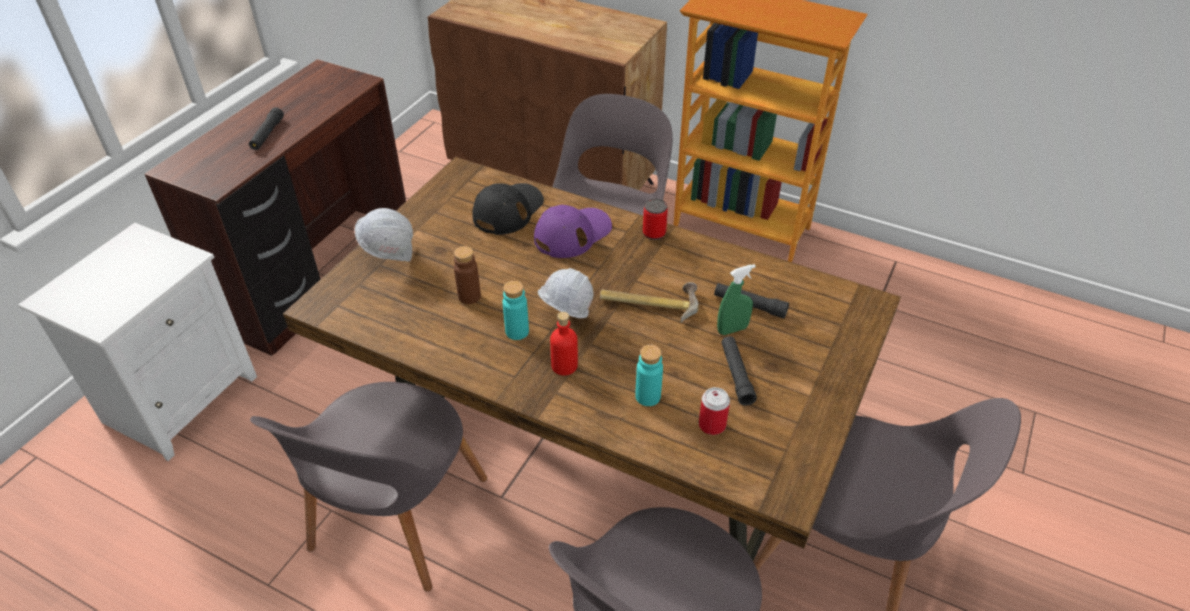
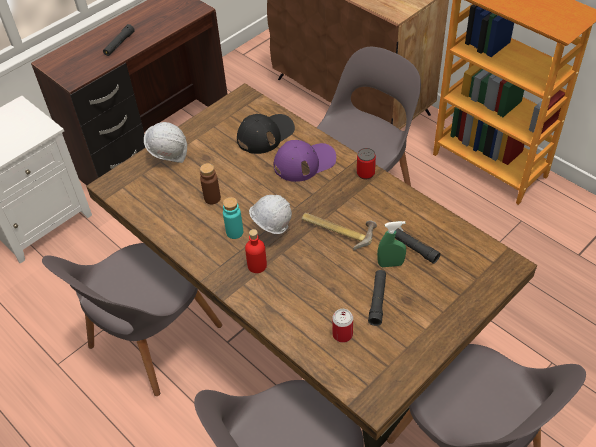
camera: 20 degrees right, 5 degrees up
(648, 396) = (306, 302): turquoise bottle -> none

